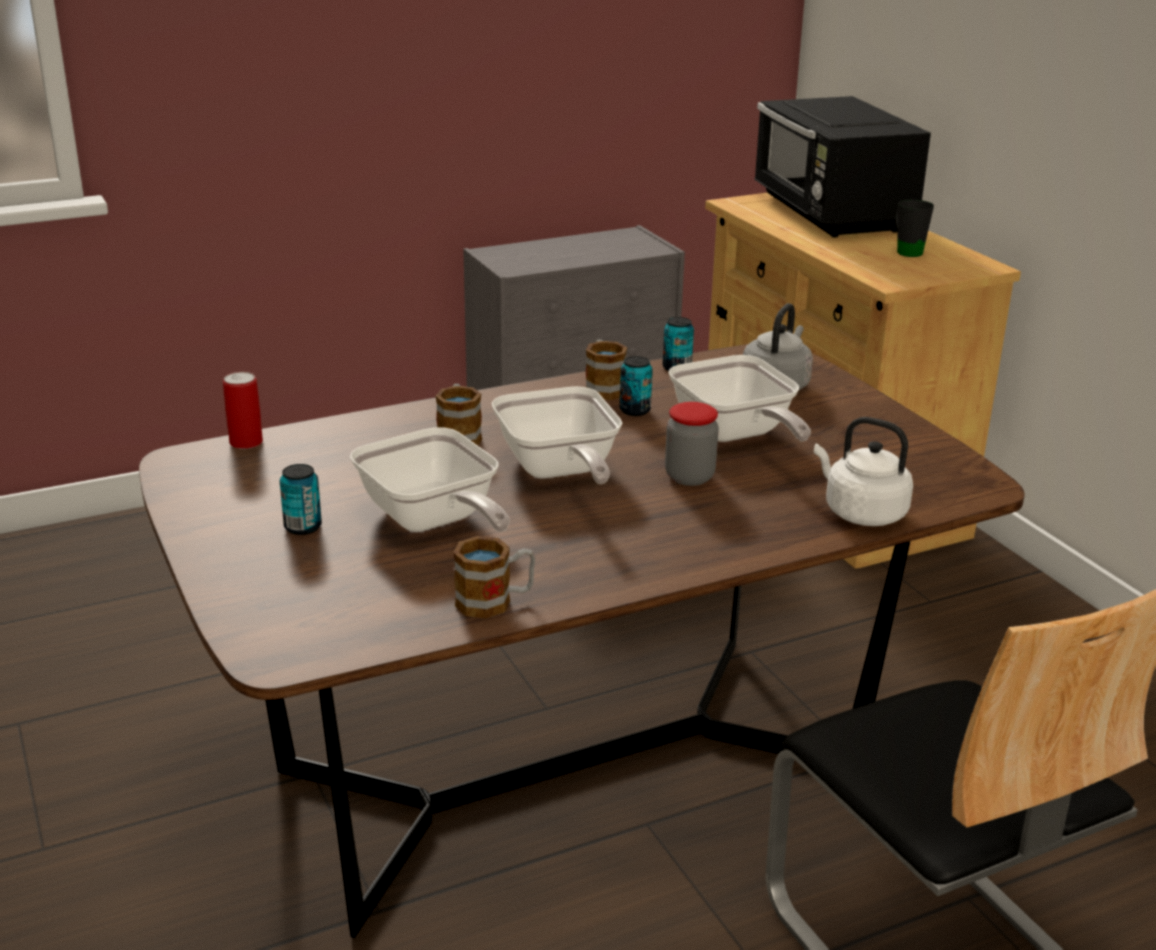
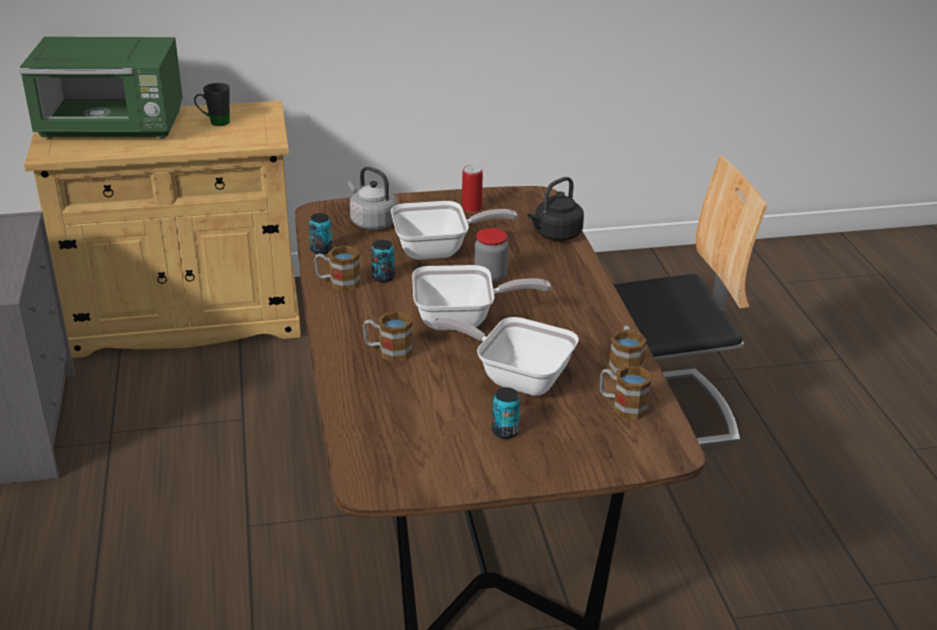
camera: 75 degrees left, 5 degrees up
(246, 442) = (349, 450): can -> can (471, 208)
(386, 607) = (622, 406): none -> mug
(433, 521) = (516, 377): frying pan -> frying pan turned 135 degrees counterclockwise
(831, 214) = (113, 128): black microwave -> green microwave
(861, 512) = (555, 235): white kettle -> black kettle

